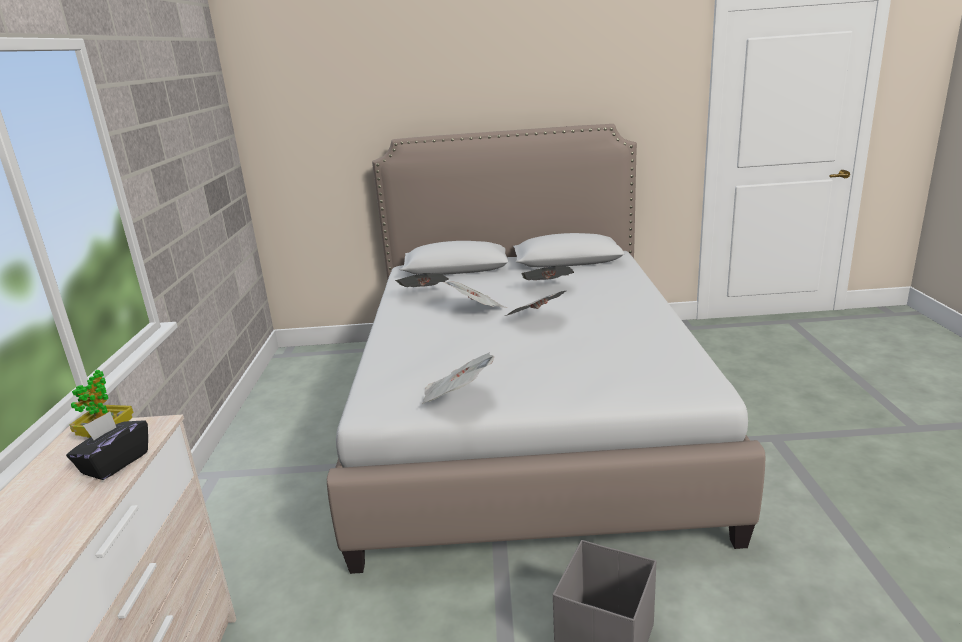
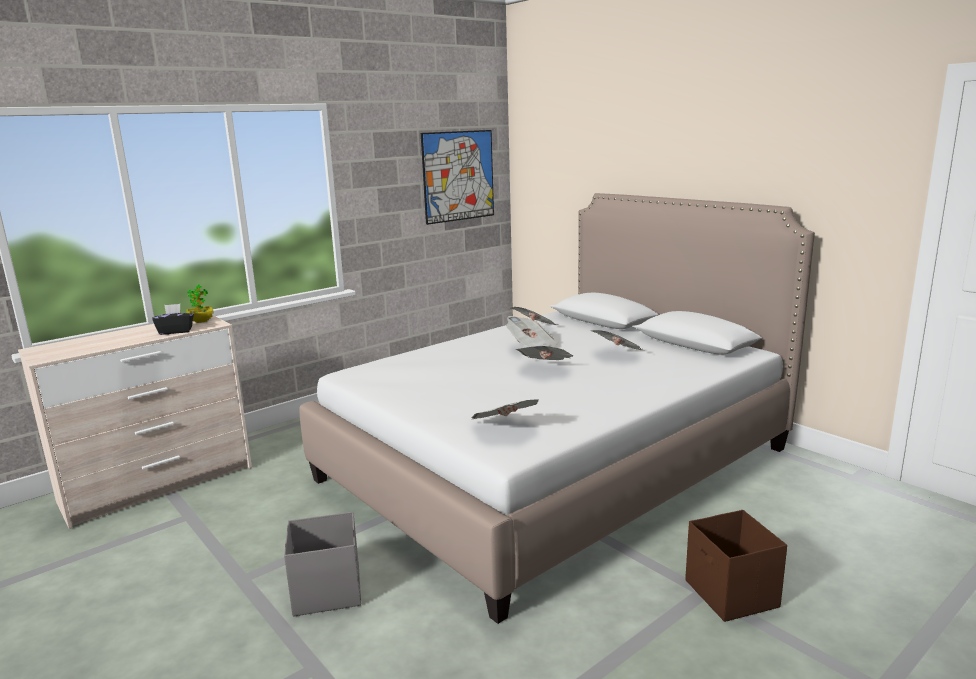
camera: 50 degrees right, 5 degrees down
(206, 141) = (458, 176): none -> picture
(457, 396) = (386, 385): newspaper -> newspaper (504, 427)
(786, 429) = (731, 595): none -> brown storage box

